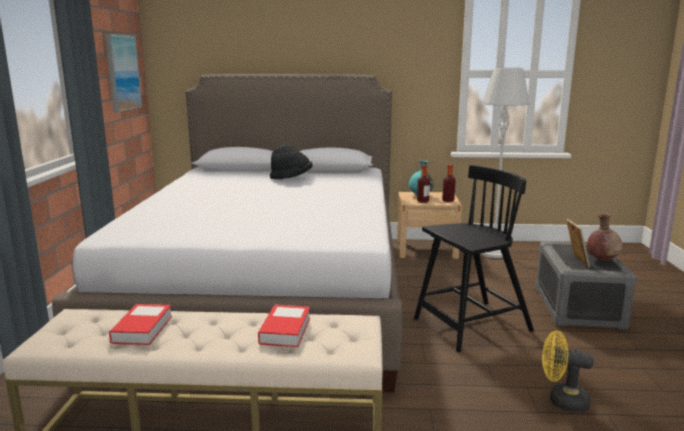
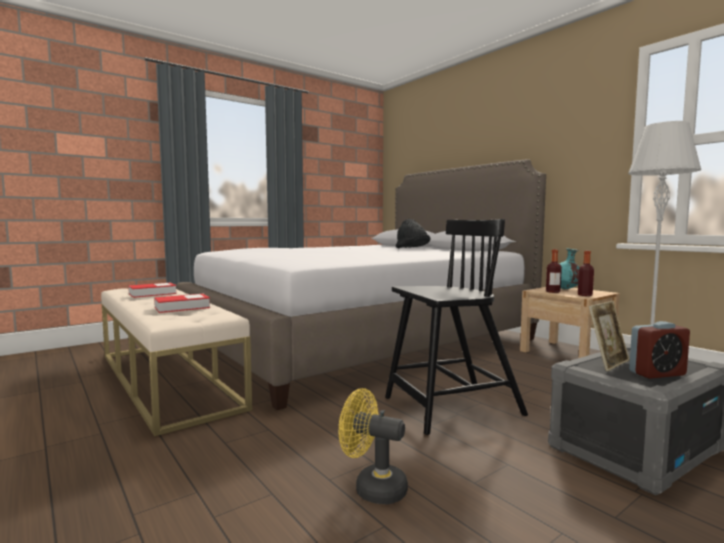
camera: 50 degrees right, 10 degrees down
(122, 72) = (349, 174): picture -> none
(471, 326) = (451, 407): black chair -> black chair turned 45 degrees counterclockwise
(561, 400) = (372, 487): yellow fan -> yellow fan turned 45 degrees counterclockwise
(602, 260) = (657, 373): brown vase -> alarm clock

